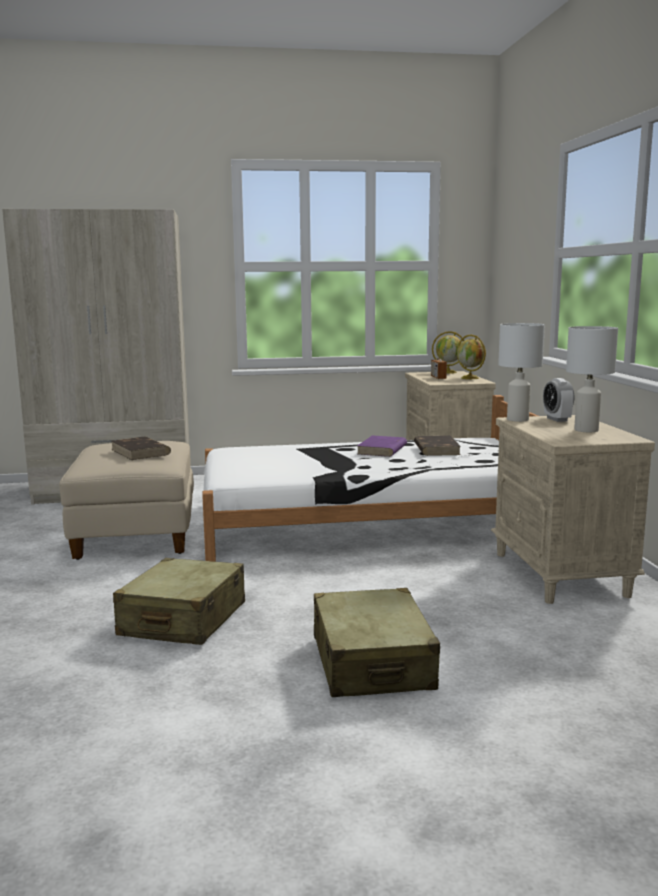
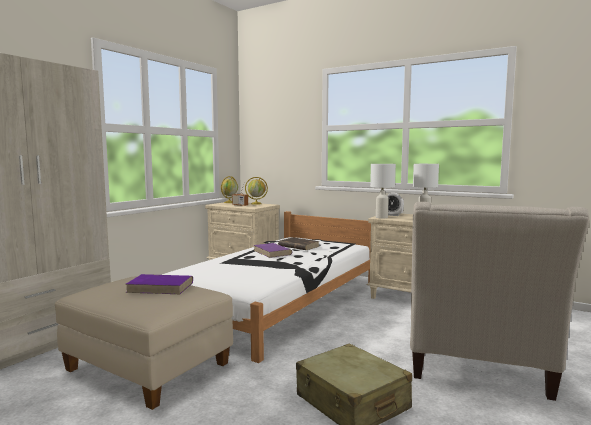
camera: 50 degrees left, 5 degrees down
(140, 452) = (161, 287): brown book -> purple book
(372, 662) = (477, 368): beige suitcase -> beige armchair

